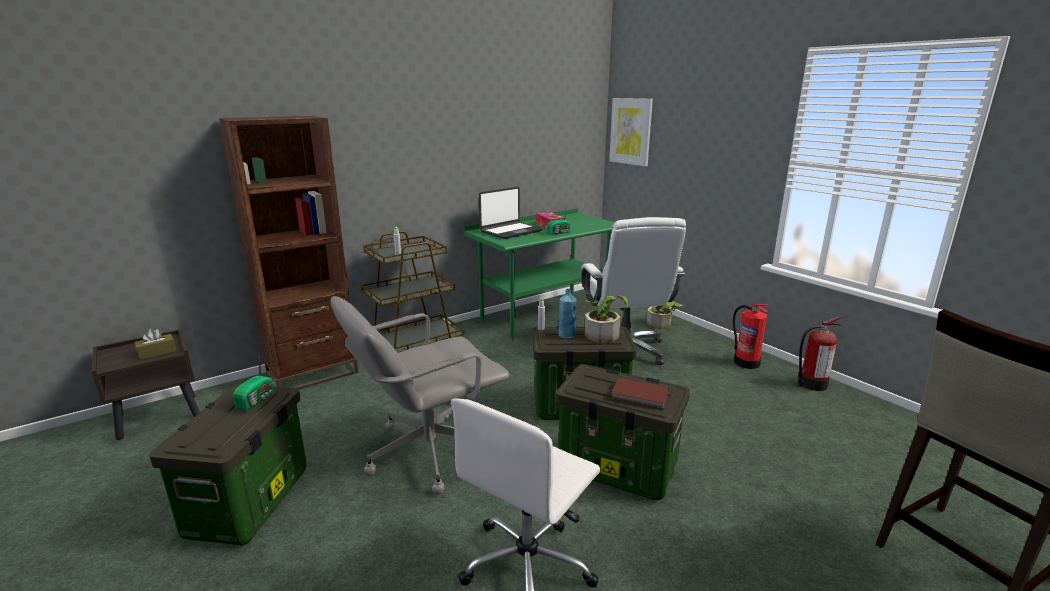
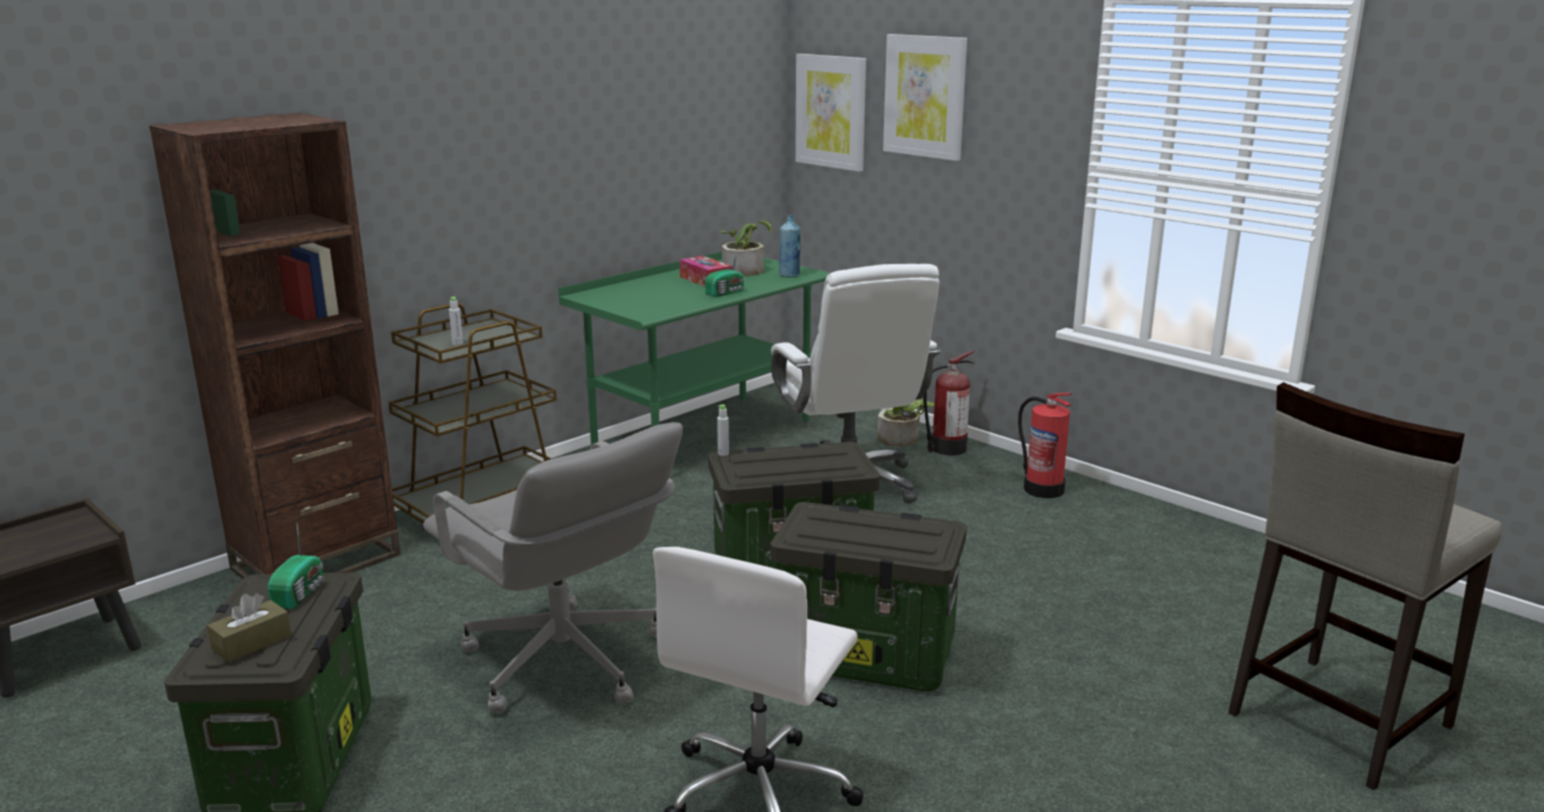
camera: 10 degrees left, 0 degrees up
(157, 352) = (66, 539): brown tissue box -> brown tissue box (252, 643)
(428, 452) = (564, 663): grey office chair -> grey office chair turned 90 degrees counterclockwise
(511, 231) = (642, 294): laptop -> none
(566, 335) = (767, 462): blue bottle -> blue bottle (789, 275)
(603, 333) = (825, 454): potted plant -> potted plant (745, 269)
(640, 395) = (897, 538): brown book -> none
(686, 120) = (925, 96): none -> picture
(811, 384) = (1141, 514): fire extinguisher -> fire extinguisher (946, 449)

